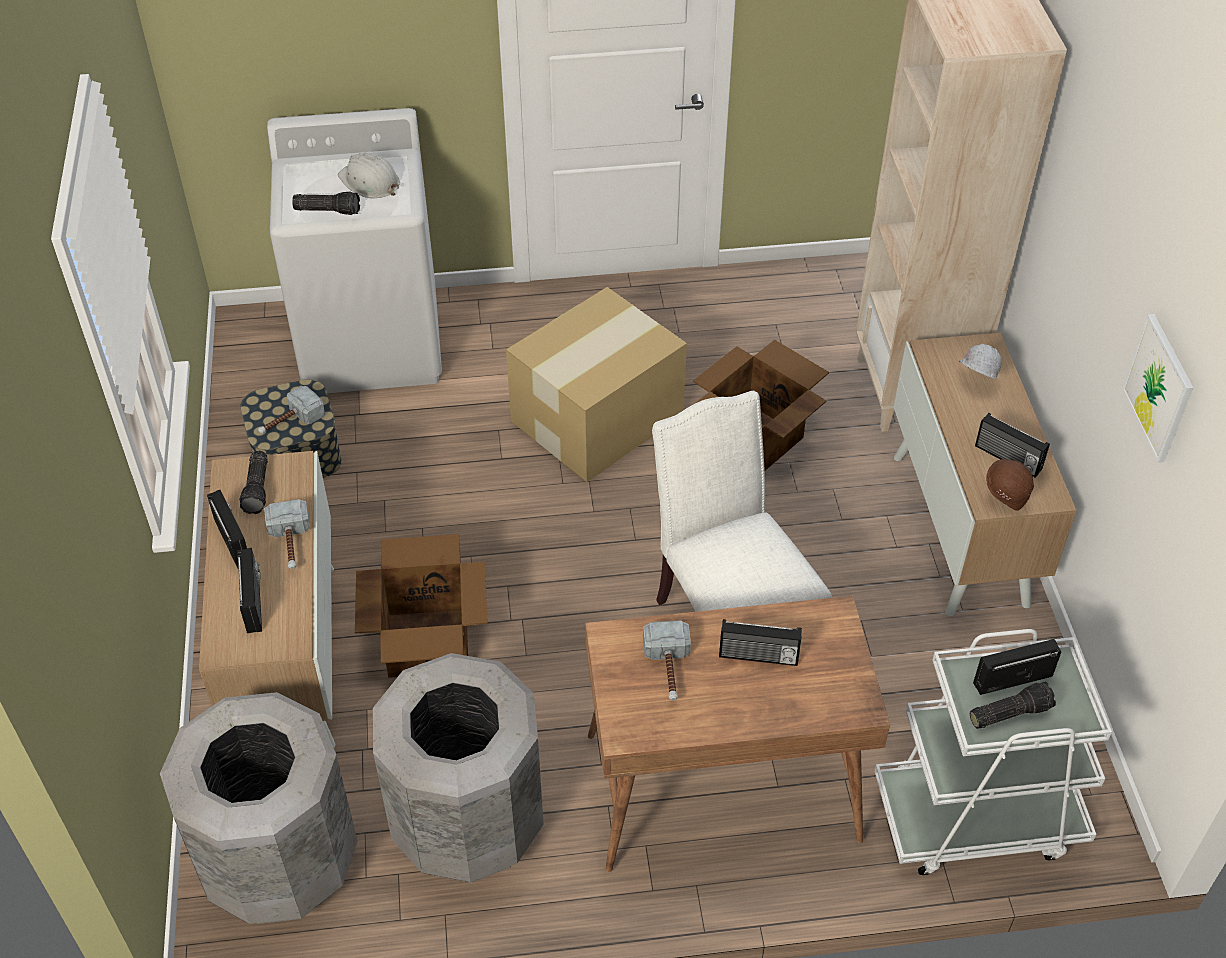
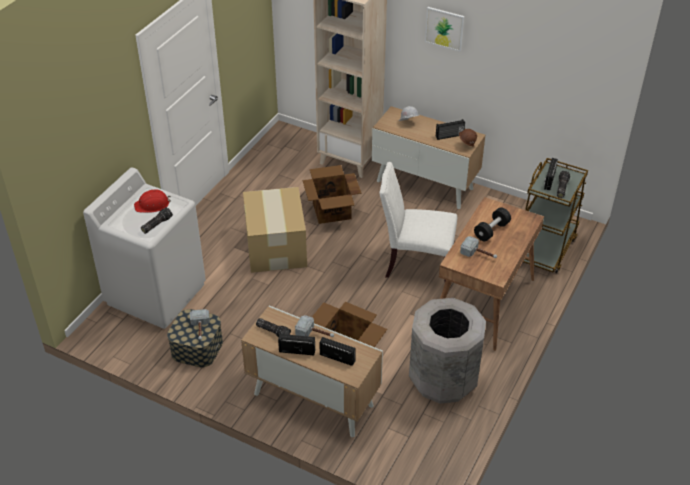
camera: 55 degrees left, 5 degrees down
(280, 863) = (416, 446): grey trash can -> none
(369, 182) = (152, 205): white hard hat -> red hard hat
(758, 656) = (491, 231): radio -> black dumbbell
(977, 817) = (545, 248): white cart -> brown cart
(1159, 388) = (512, 64): picture -> picture (444, 28)

